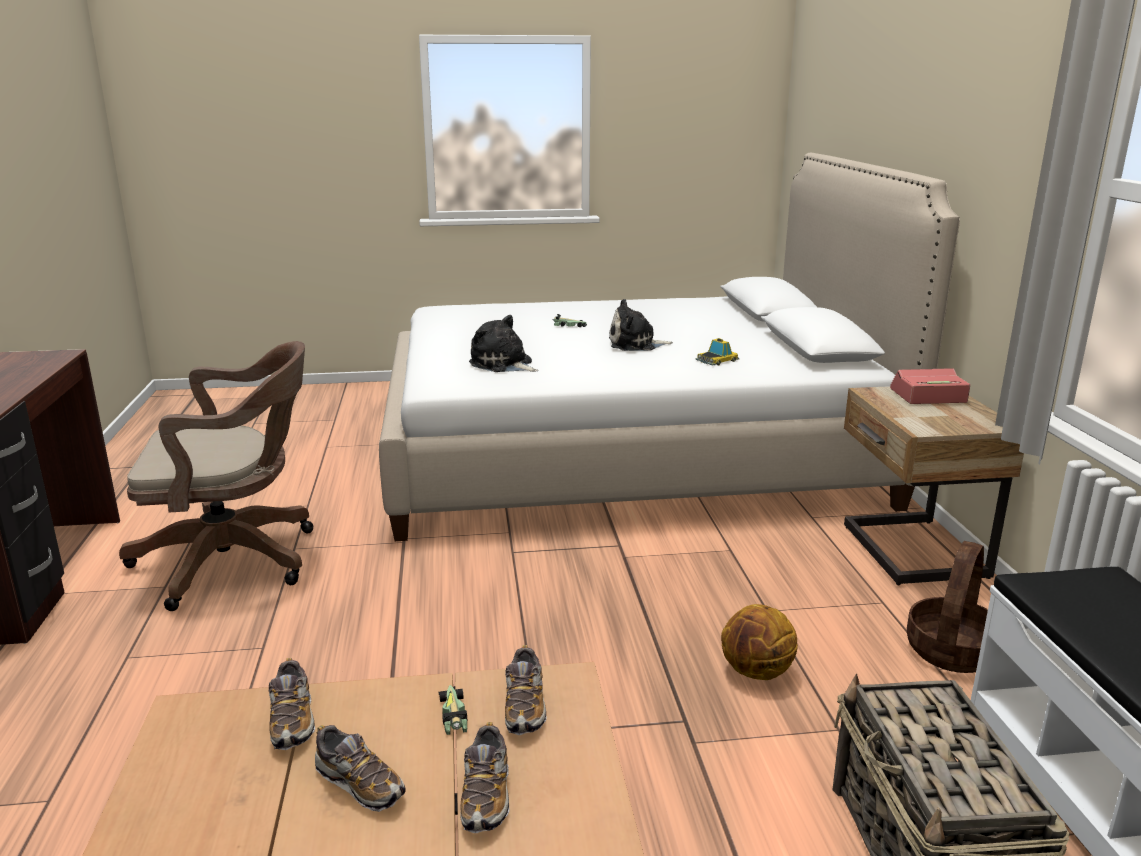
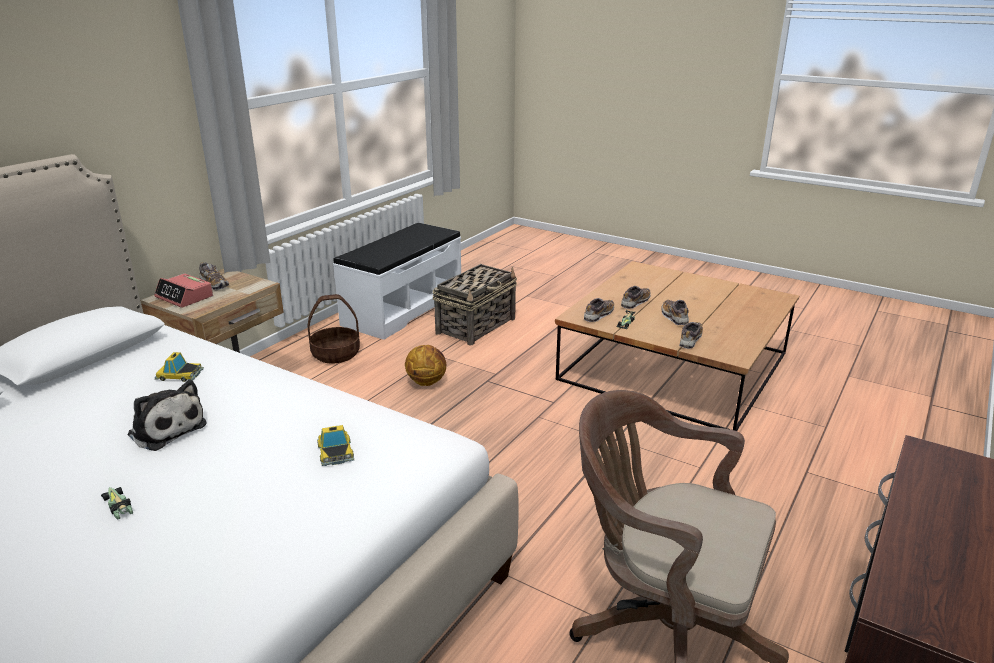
camera: 140 degrees left, 5 degrees up
(503, 364) = (335, 451): plush toy -> toy car
(954, 413) = (214, 285): none -> shoe

